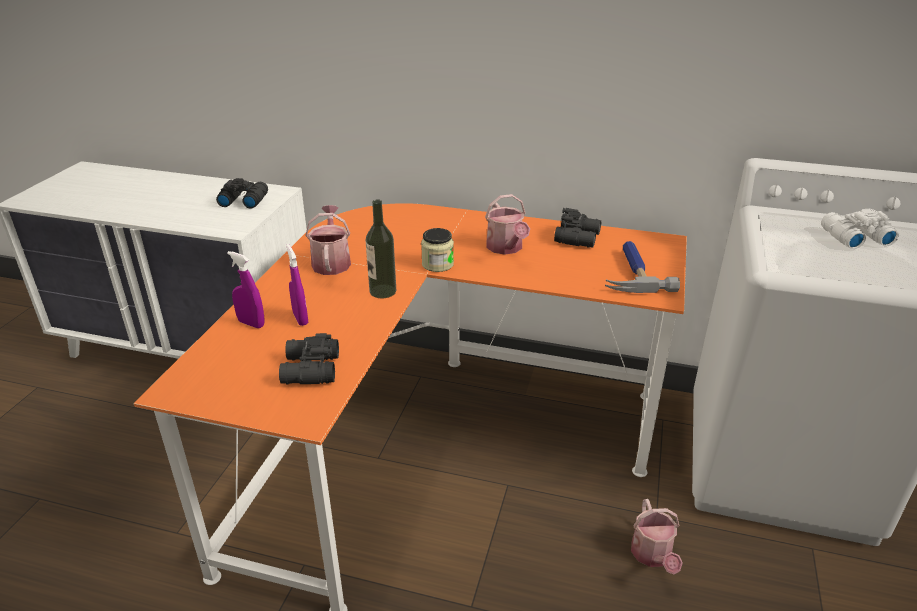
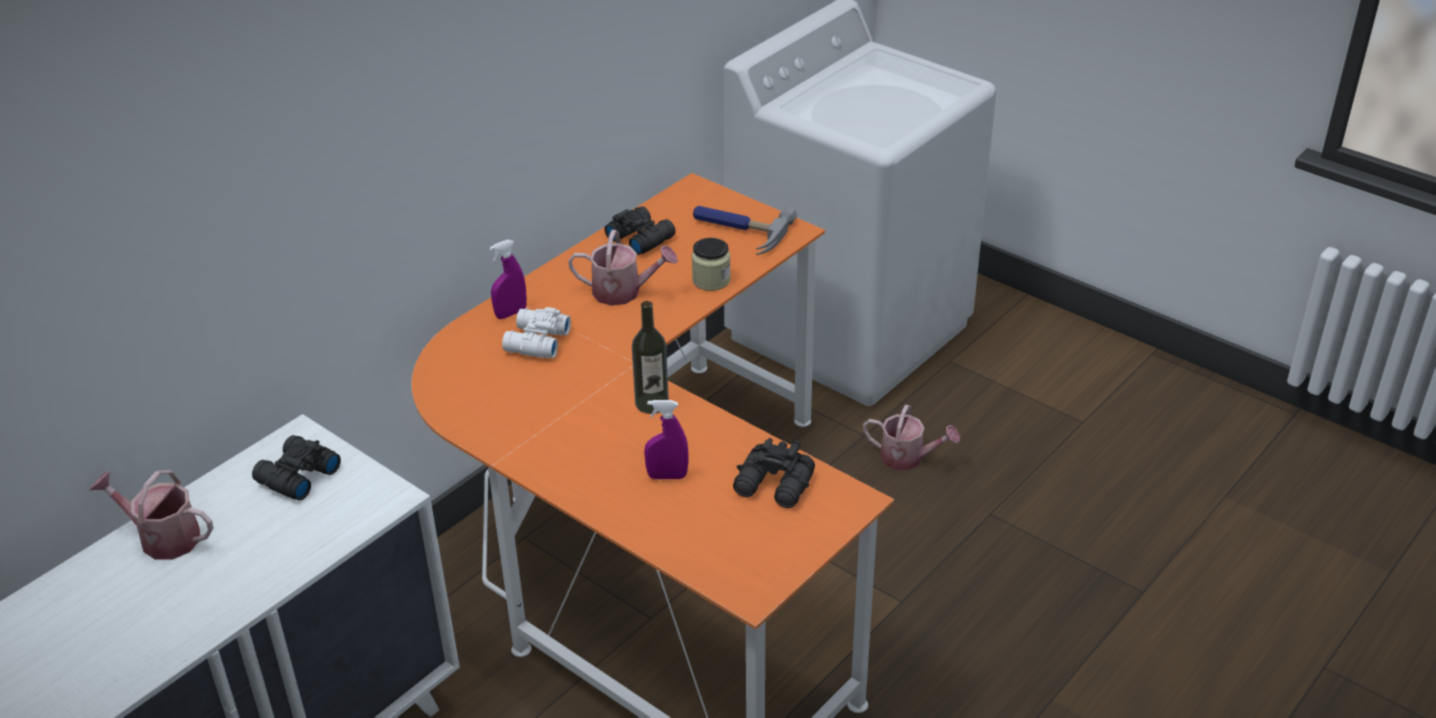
camera: 65 degrees left, 5 degrees up
(251, 323) = (651, 516): purple spray bottle -> purple spray bottle (511, 313)
(331, 262) = (549, 429): watering can -> watering can (163, 537)
(437, 264) = (621, 350): jar -> jar (711, 280)
(853, 237) = (859, 87): white binoculars -> white binoculars (535, 342)

